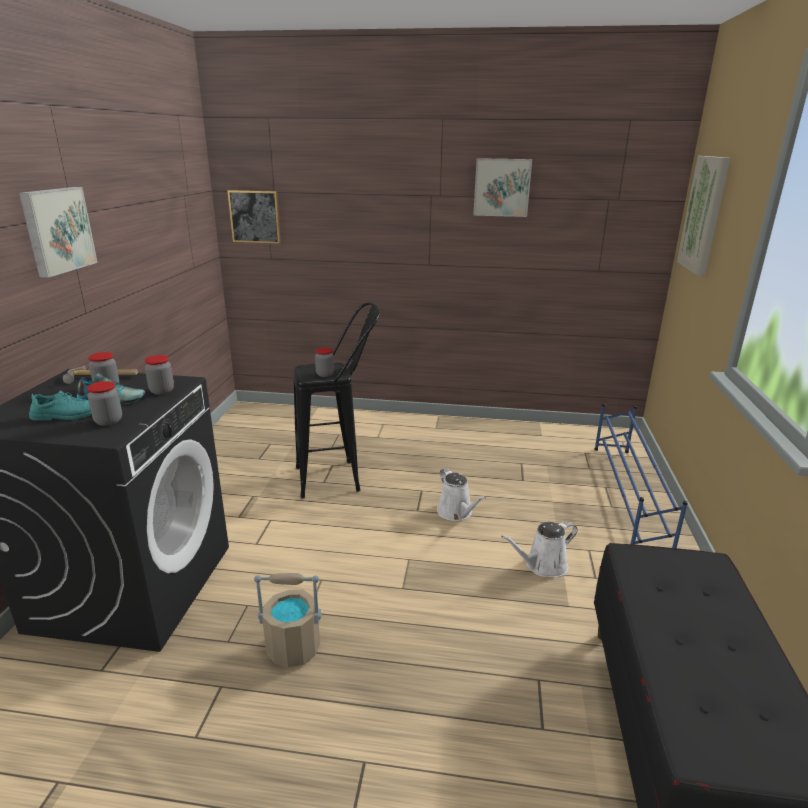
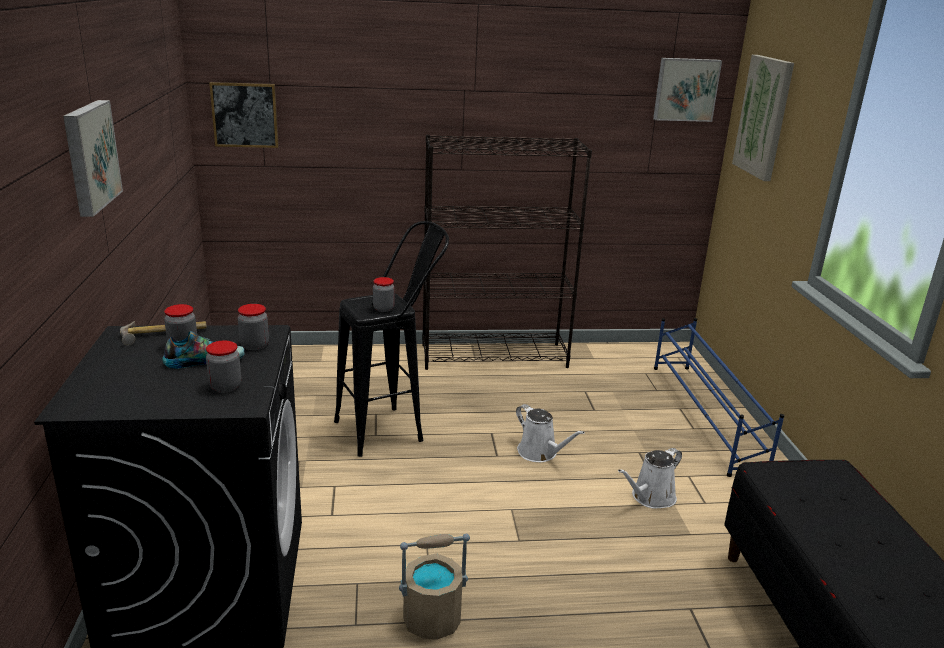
camera: 15 degrees left, 0 degrees up
(68, 415) = (168, 384): turquoise shoe -> none
(454, 426) = (495, 356): none -> black bookcase
(502, 187) = (545, 82): picture -> picture (685, 89)

